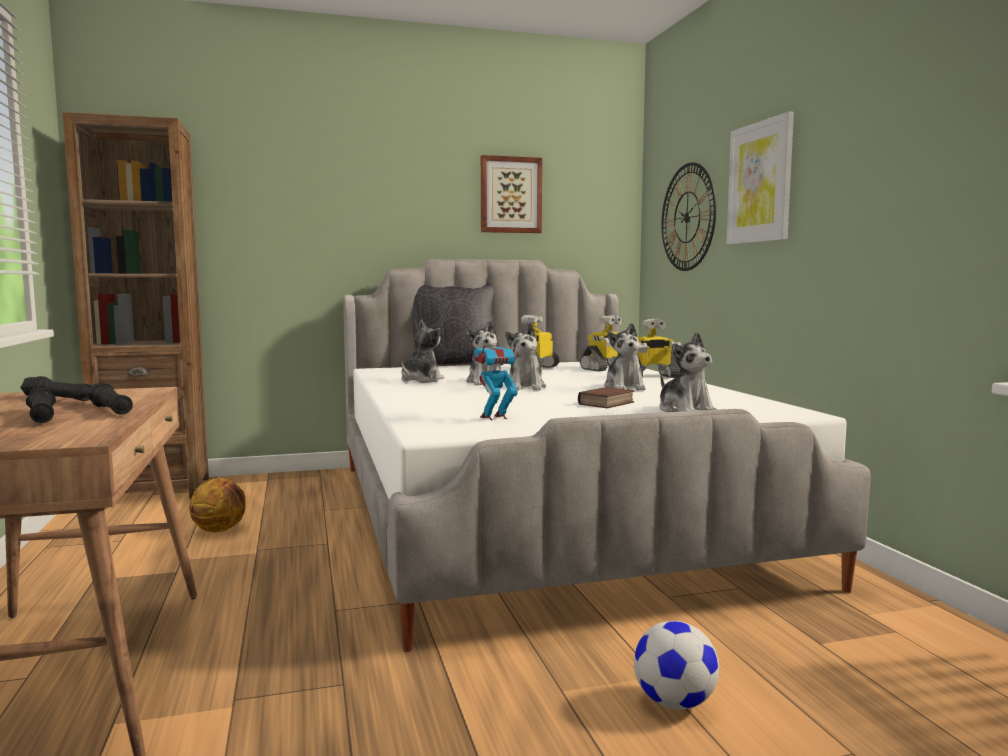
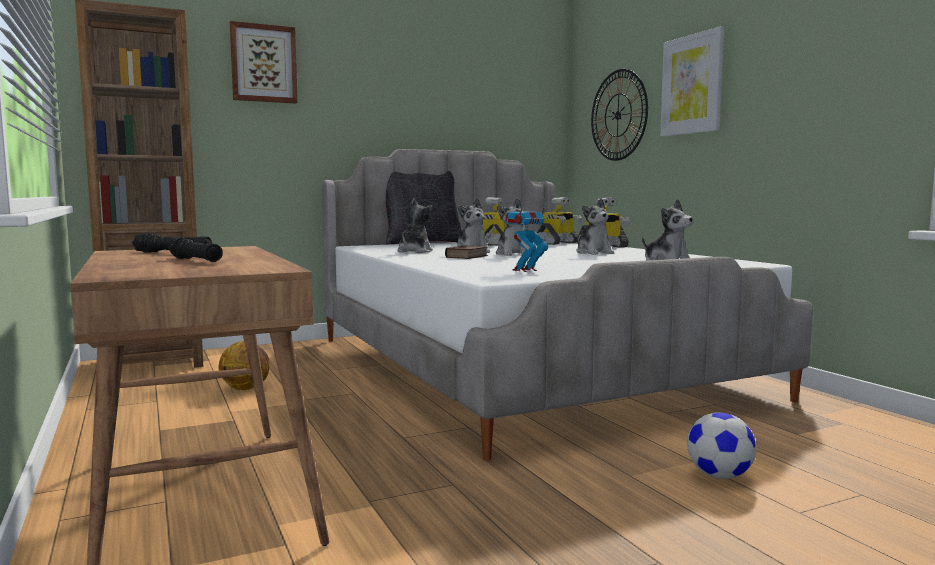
camera: 10 degrees left, 0 degrees up
(110, 410) = (244, 256): black flashlight -> none
(510, 195) = (463, 94): picture -> picture (263, 63)
(607, 403) = (599, 261): book -> book (467, 257)

